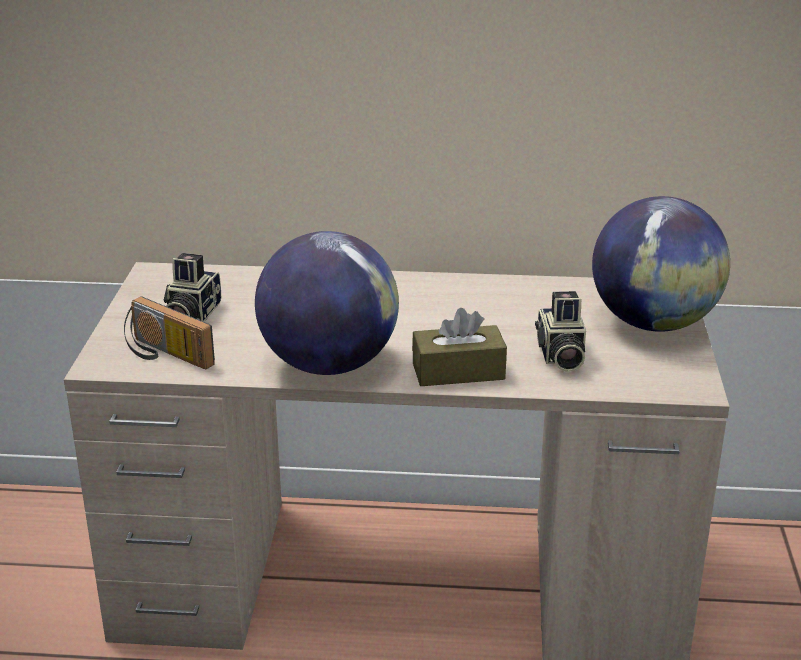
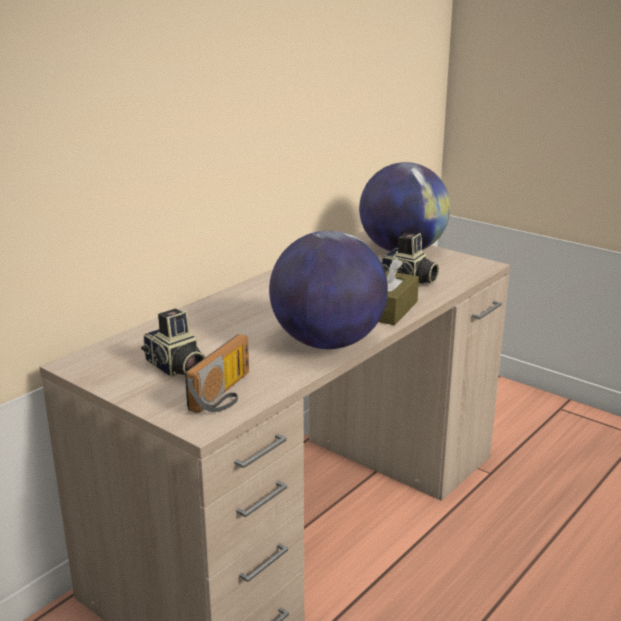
camera: 55 degrees left, 5 degrees down
(164, 355) = (225, 394): radio -> radio turned 45 degrees counterclockwise

